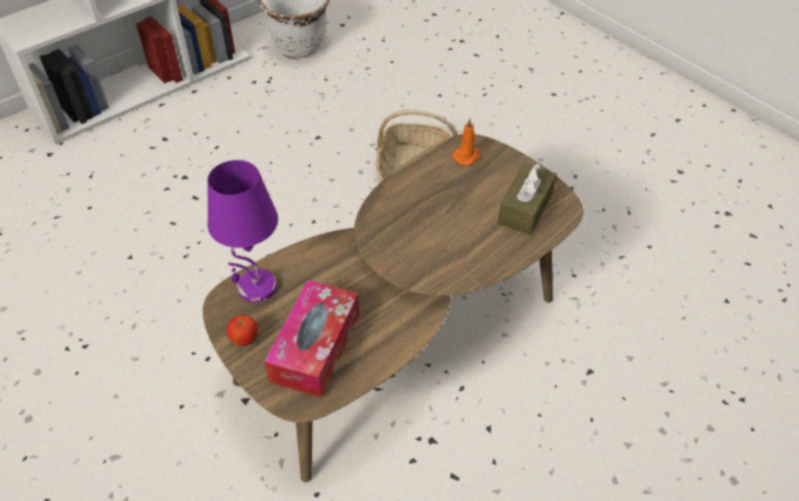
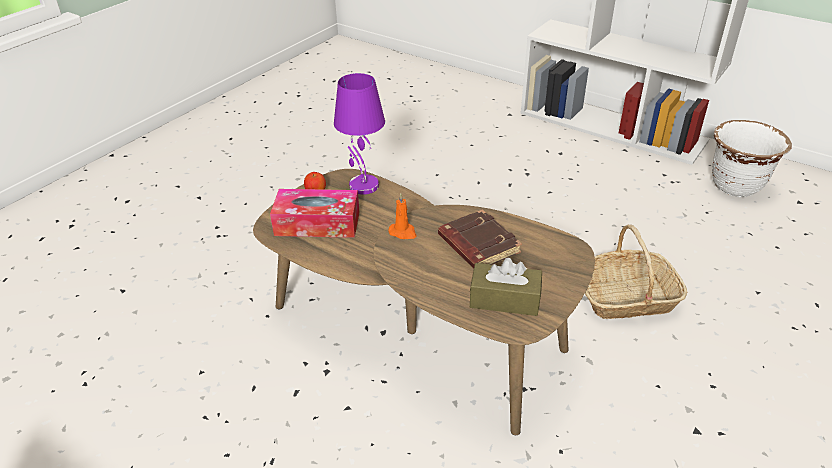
camera: 75 degrees right, 10 degrees down
(438, 206) = (477, 245): none -> brown book
(467, 156) = (555, 251): orange candle -> orange candle (403, 232)

